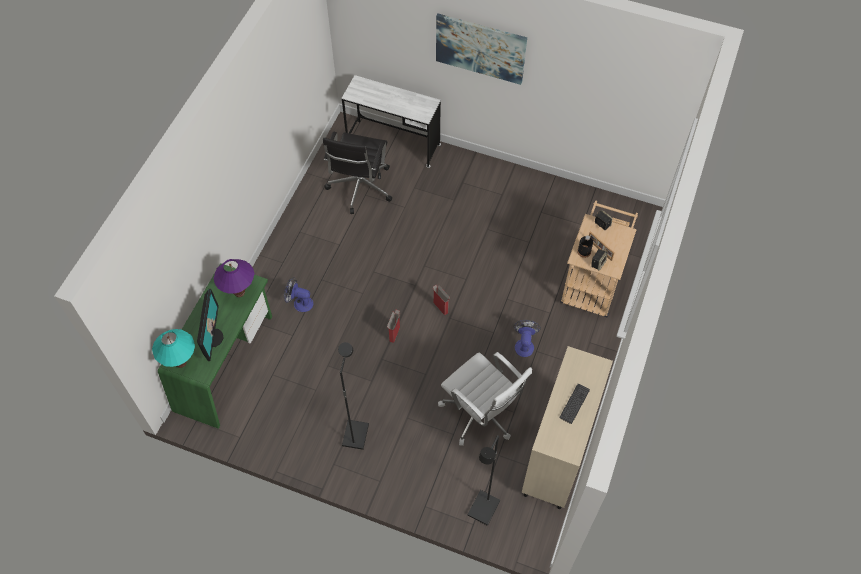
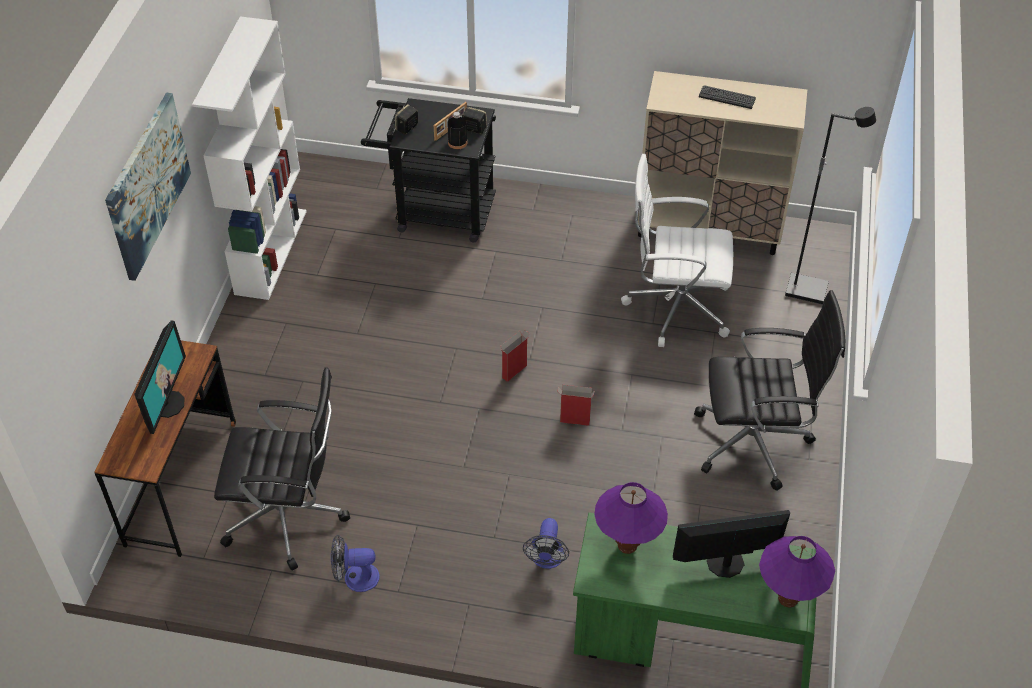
camera: 100 degrees left, 10 degrees down
(181, 363) = (788, 599): turquoise table lamp -> purple table lamp
(355, 434) = (755, 442): black floor lamp -> black office chair
(391, 102) = (168, 404): none -> monitor
(393, 144) = (181, 483): white desk -> brown desk
(481, 414) = (675, 307): white office chair -> white office chair turned 120 degrees counterclockwise
(524, 344) = (553, 273): fan -> fan (355, 578)
(565, 189) = (270, 251): none -> white bookcase
(592, 282) = (435, 212): beige cart -> black cart

